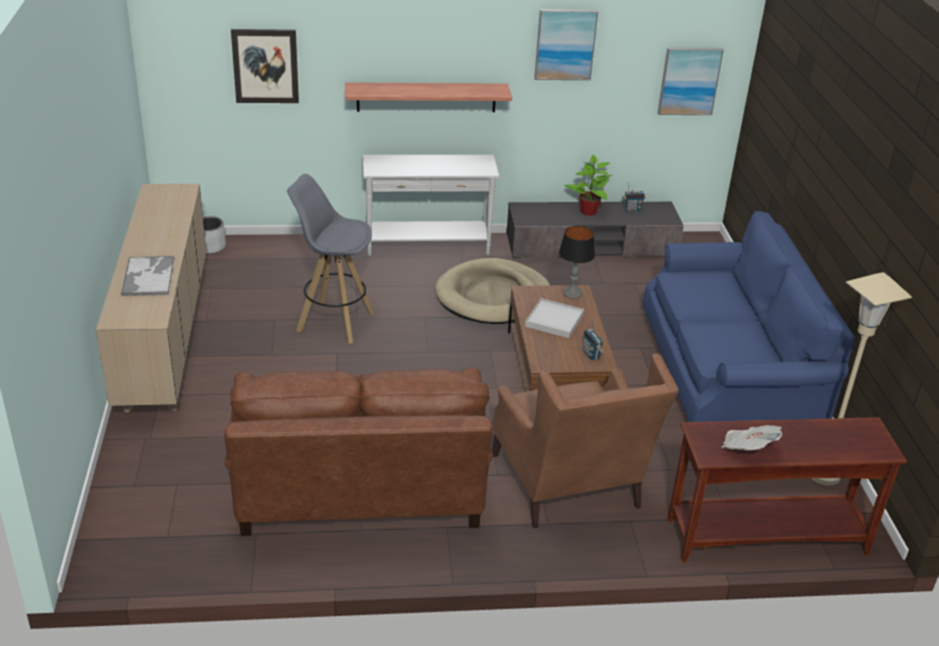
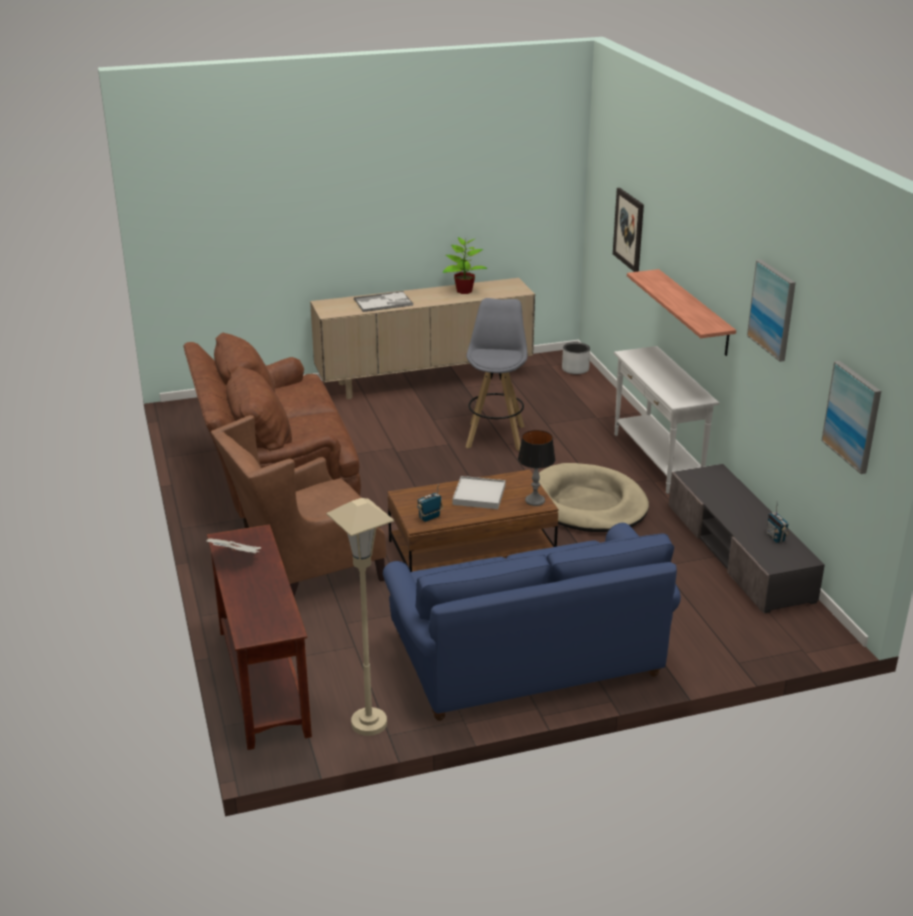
camera: 80 degrees right, 5 degrees down
(588, 211) = (743, 510): potted plant -> potted plant (464, 291)

